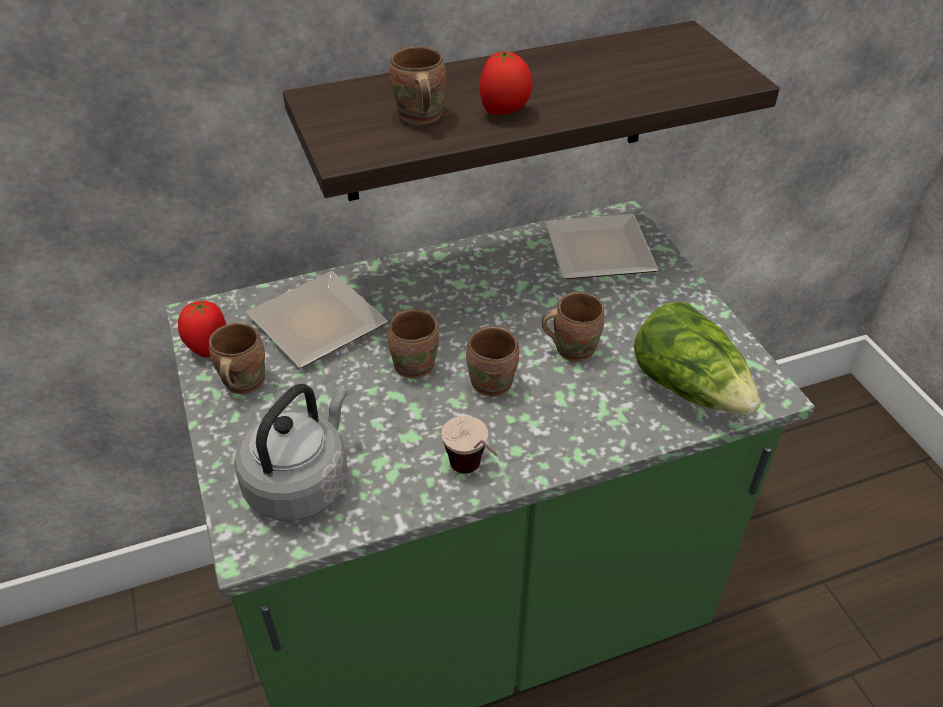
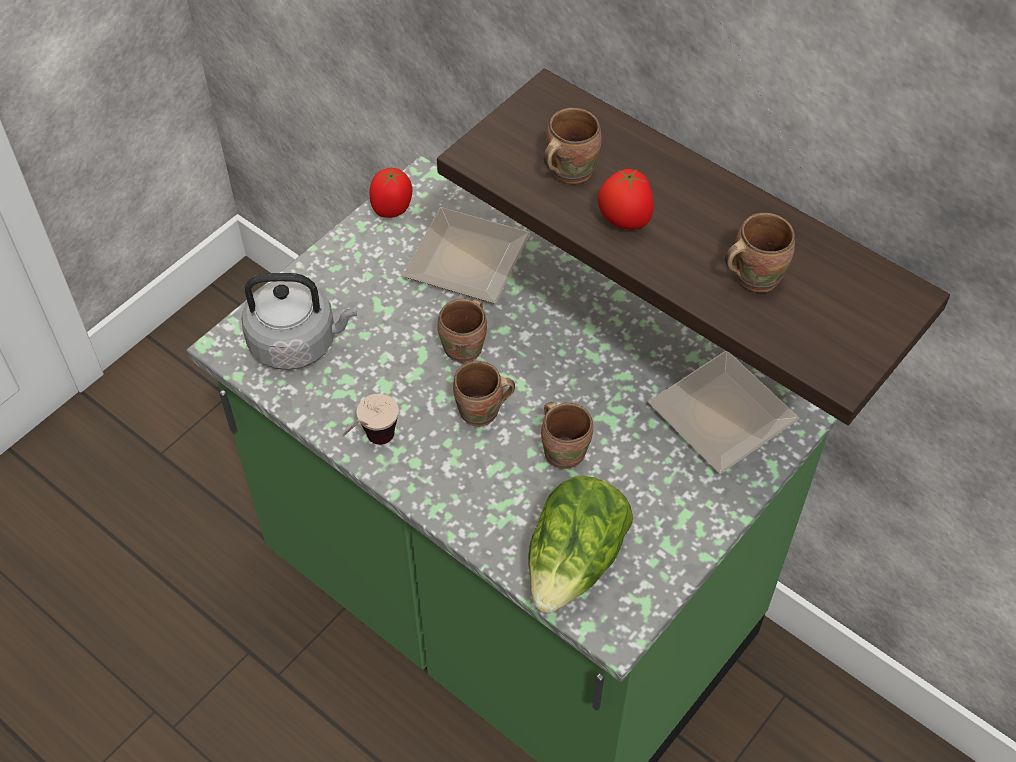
camera: 60 degrees right, 10 degrees up
(241, 383) = (370, 251): brown mug -> brown mug (753, 275)

